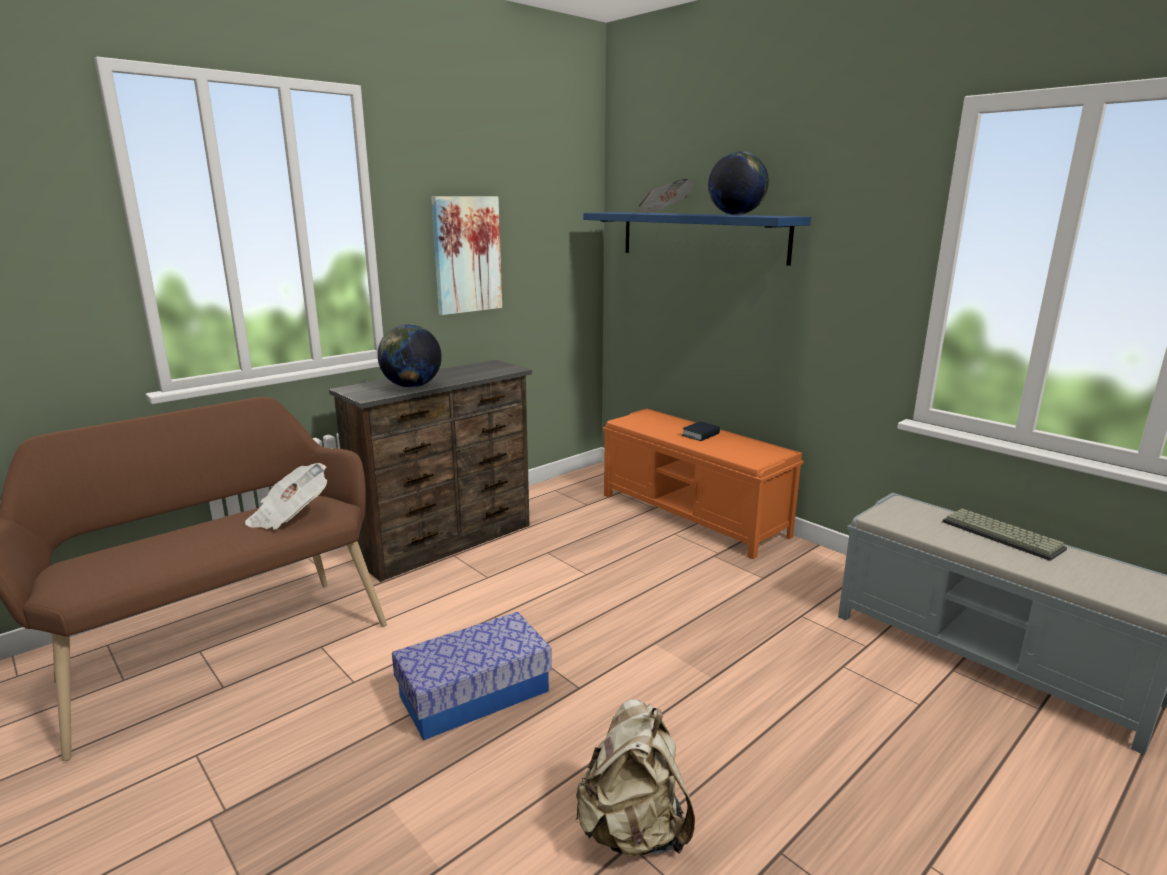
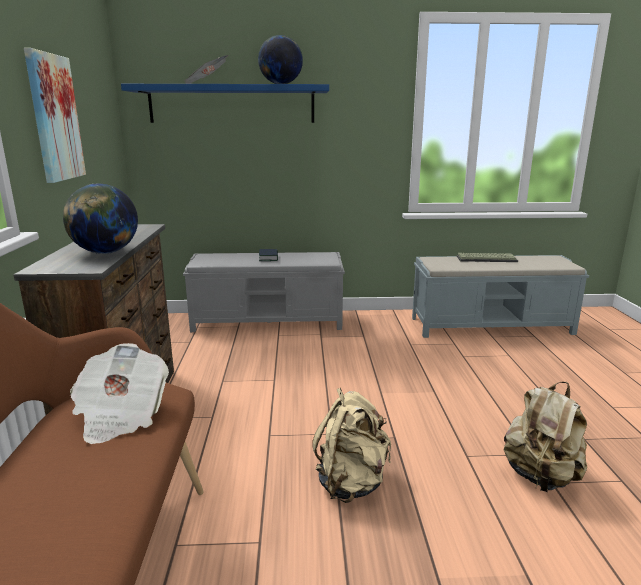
camera: 50 degrees left, 0 degrees up
(474, 693) = (352, 482): storage box -> beige backpack
(693, 515) = (269, 321): orange bench -> grey bench

